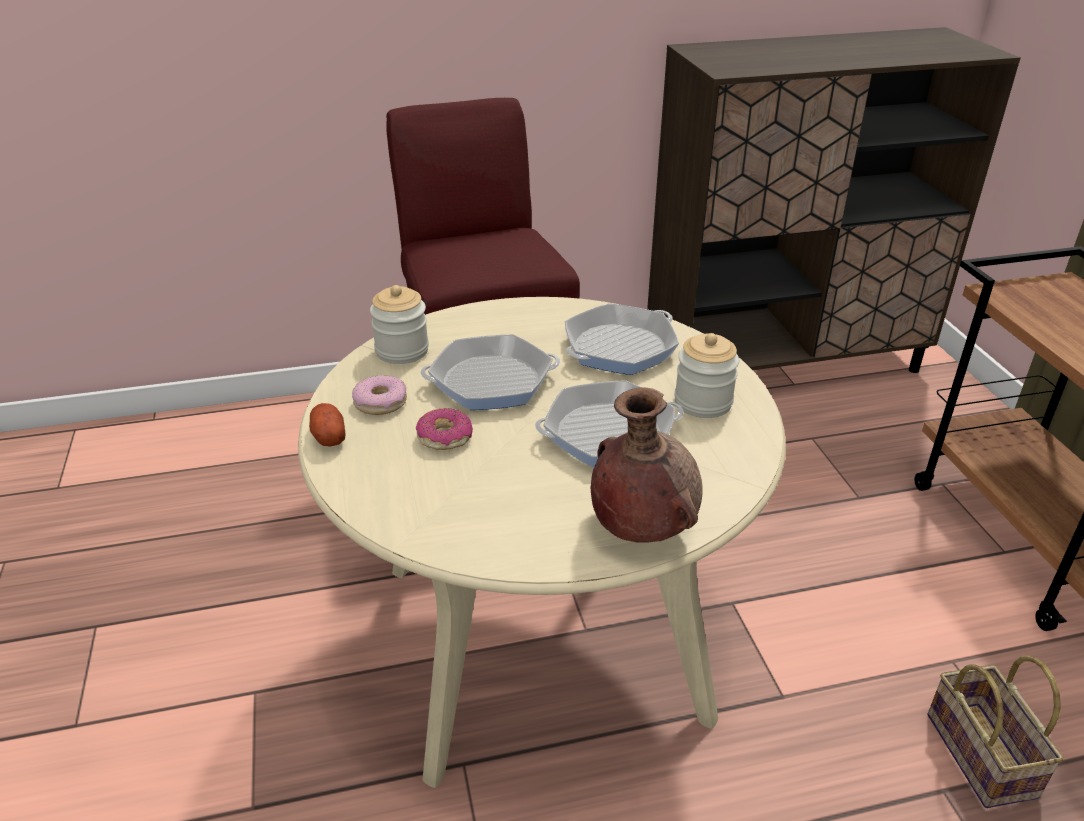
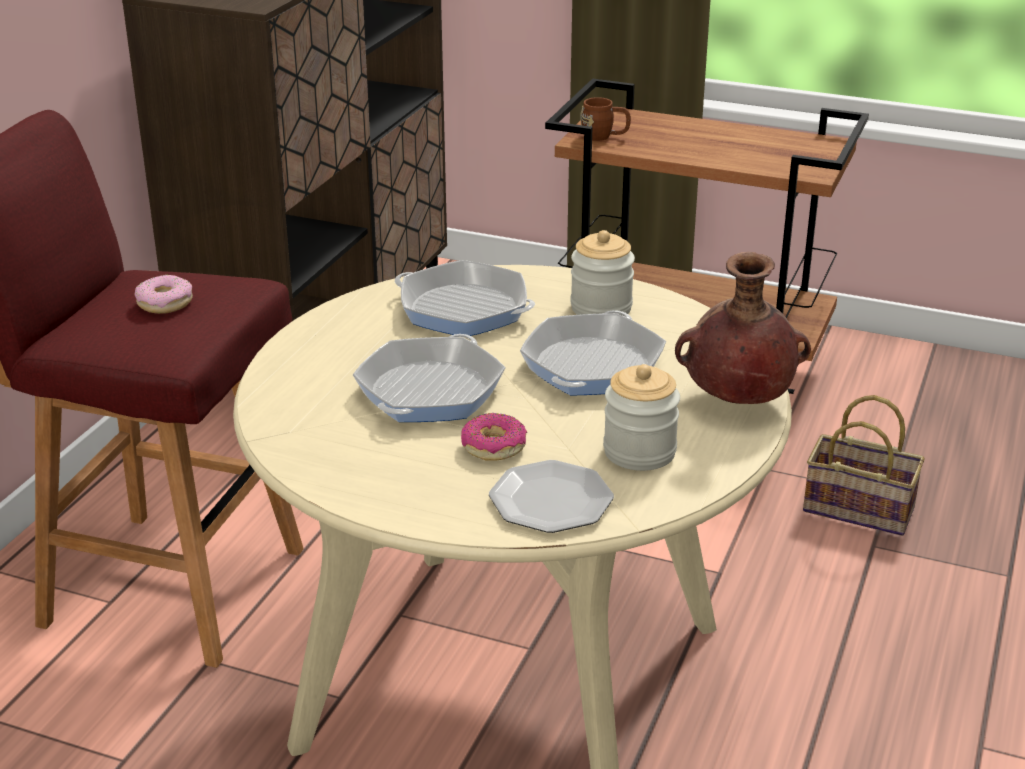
camera: 55 degrees left, 5 degrees down
(328, 436) = (406, 512): potato -> none
(380, 402) = (383, 463): donut -> donut (165, 303)
(396, 492) = (552, 501): none -> plate
(402, 351) = (298, 420): jar -> jar (639, 452)
(619, 348) = (464, 309): frying pan -> frying pan turned 120 degrees clockwise
(1022, 297) = (604, 136): none -> brown mug

